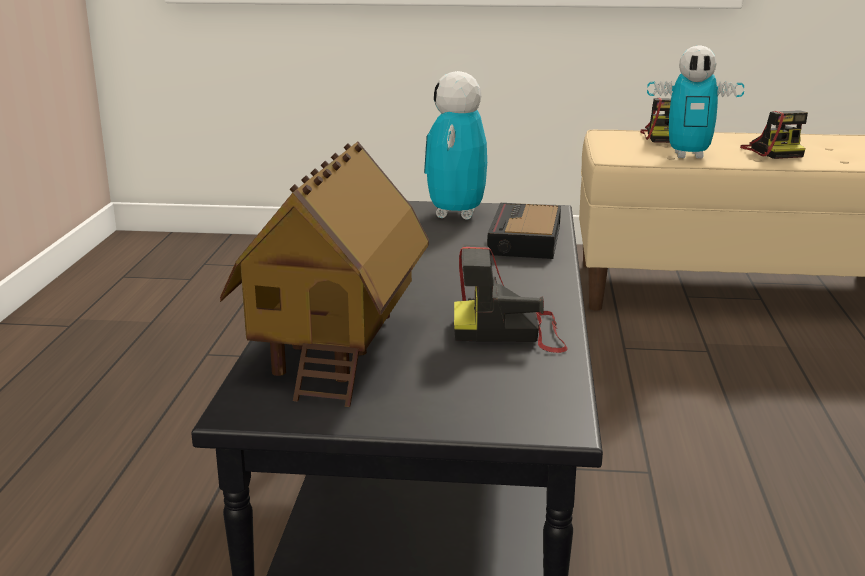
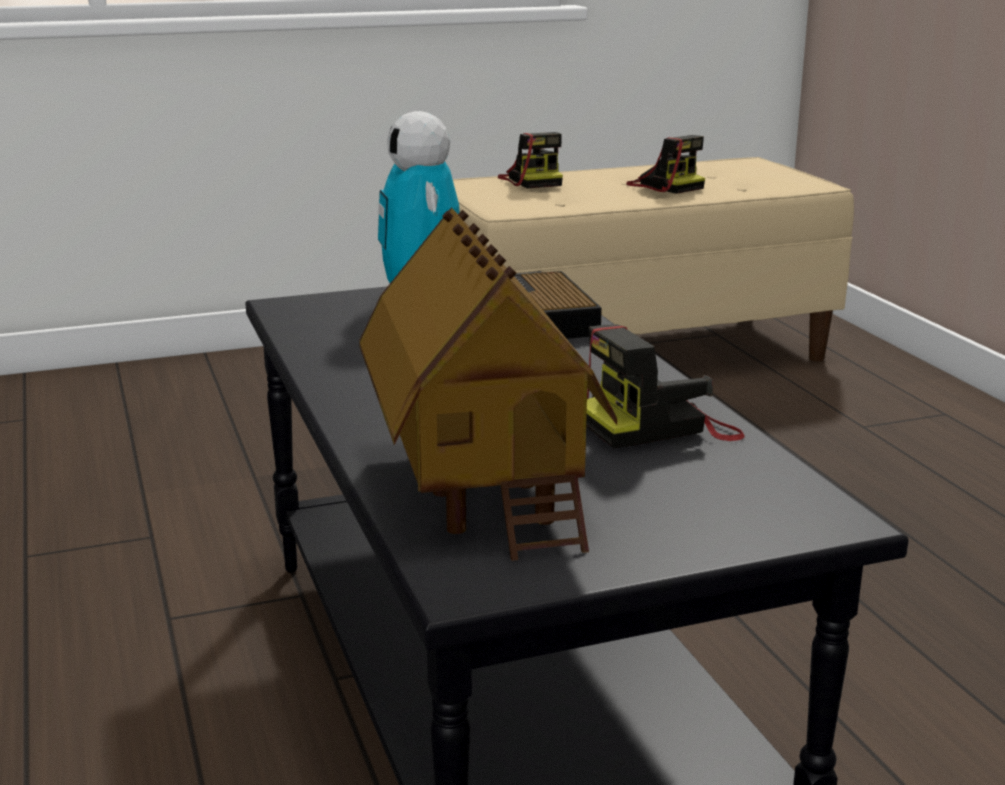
camera: 25 degrees left, 0 degrees up
(688, 155) = (583, 200): toy robot -> none

